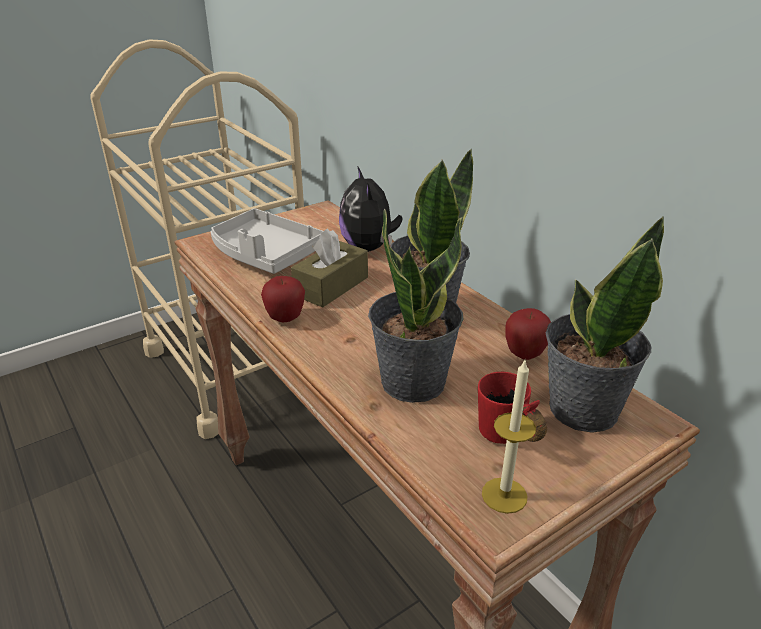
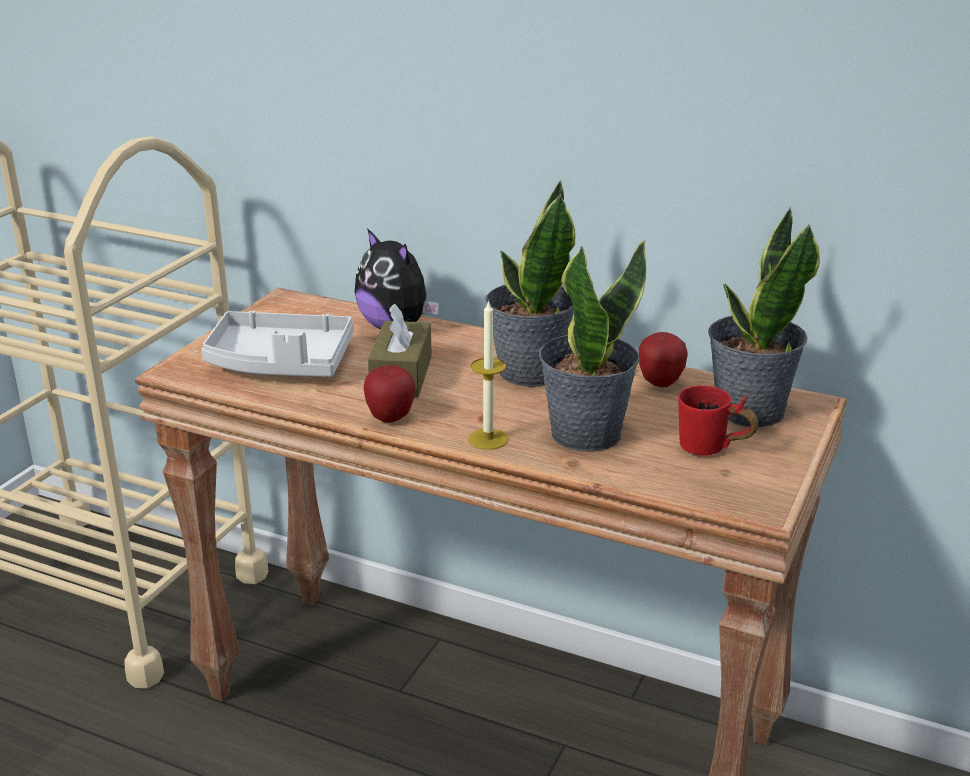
camera: 30 degrees left, 5 degrees down
(504, 495) = (750, 489): candle -> candle (488, 439)

